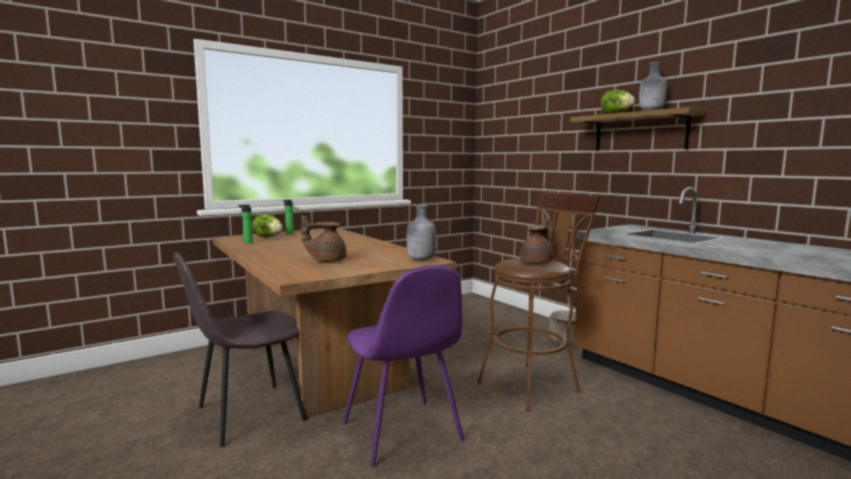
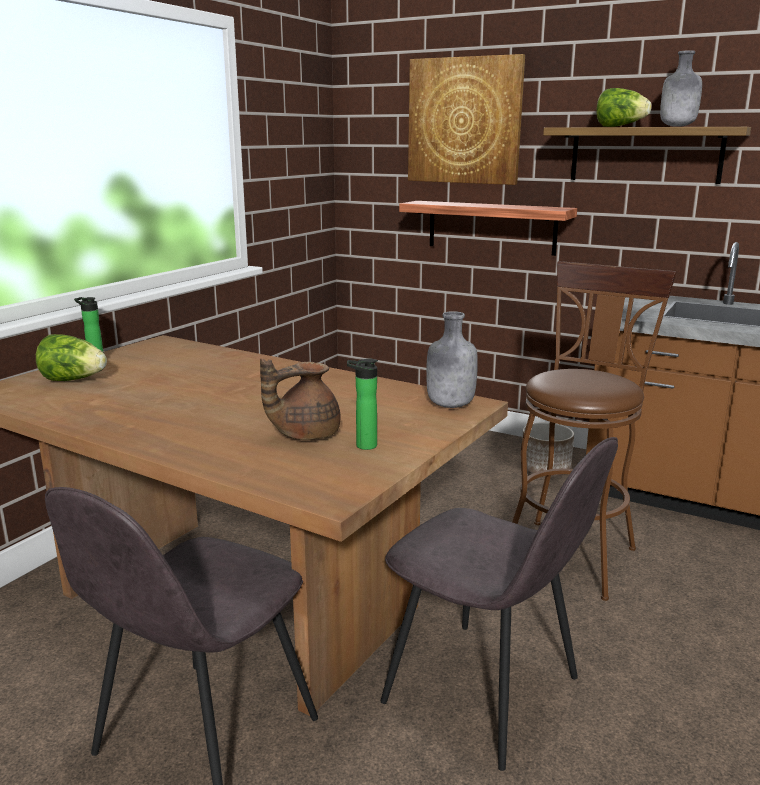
camera: 25 degrees left, 10 degrees up
(247, 242) = (55, 403): bottle -> bottle (363, 446)
(402, 433) = (486, 692): purple chair -> grey chair
(537, 263) = (595, 381): brown teapot -> none
(538, 118) = (464, 121): none -> picture
(552, 182) = (491, 227): none -> shelf

